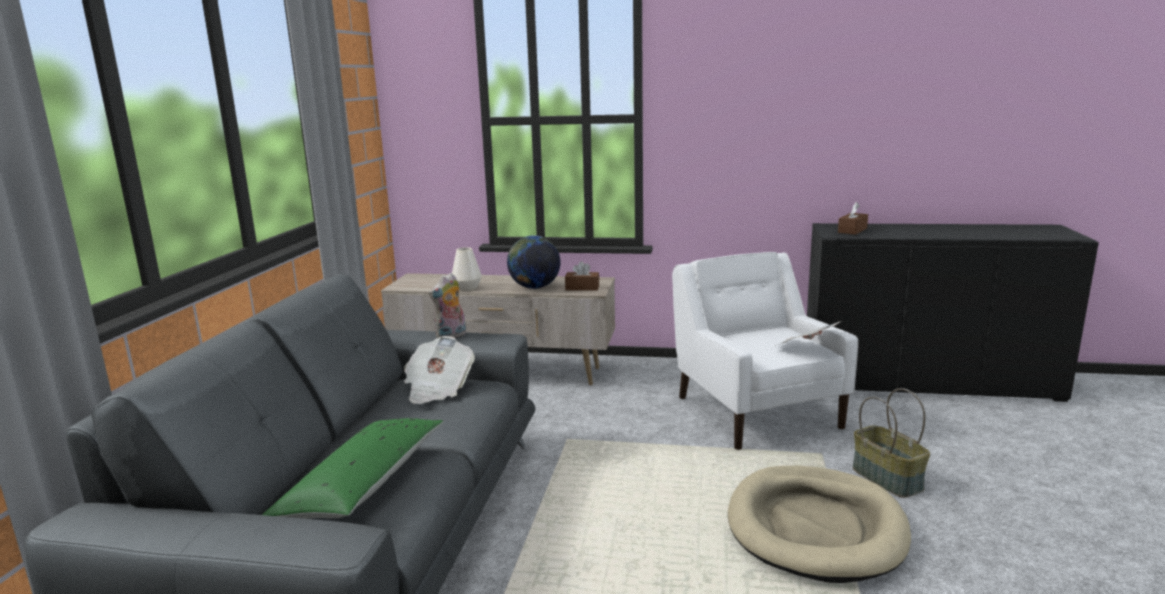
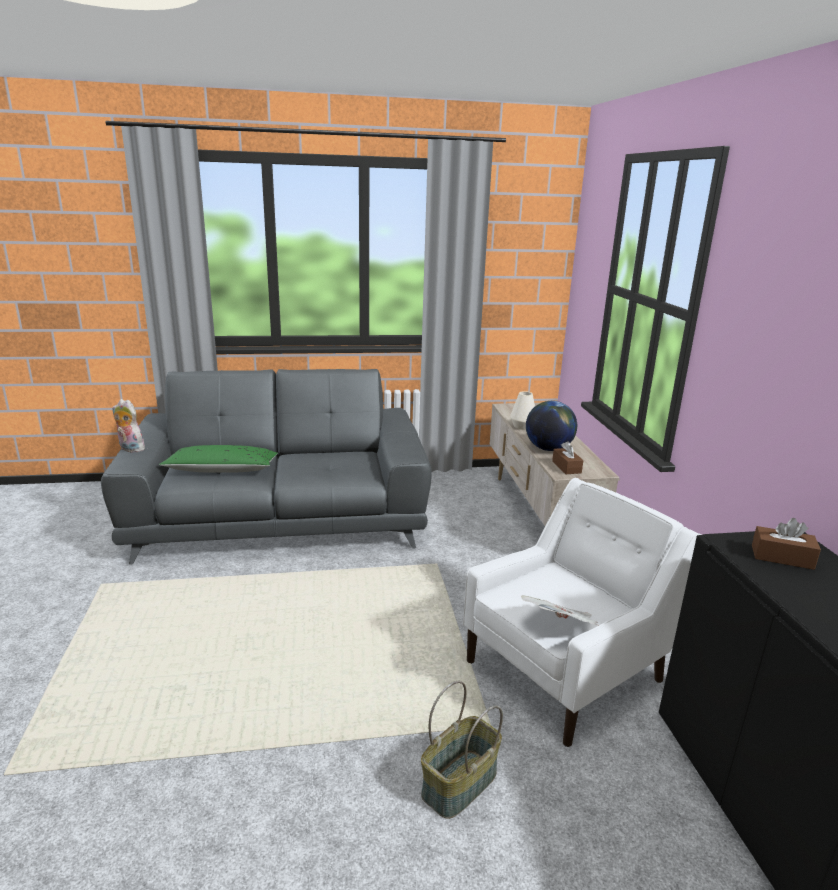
camera: 70 degrees right, 5 degrees up
(438, 388) = (354, 463): newspaper -> none
(451, 336) = (404, 440): plush toy -> plush toy (130, 449)
(815, 528) = (342, 721): beige dog bed -> none

